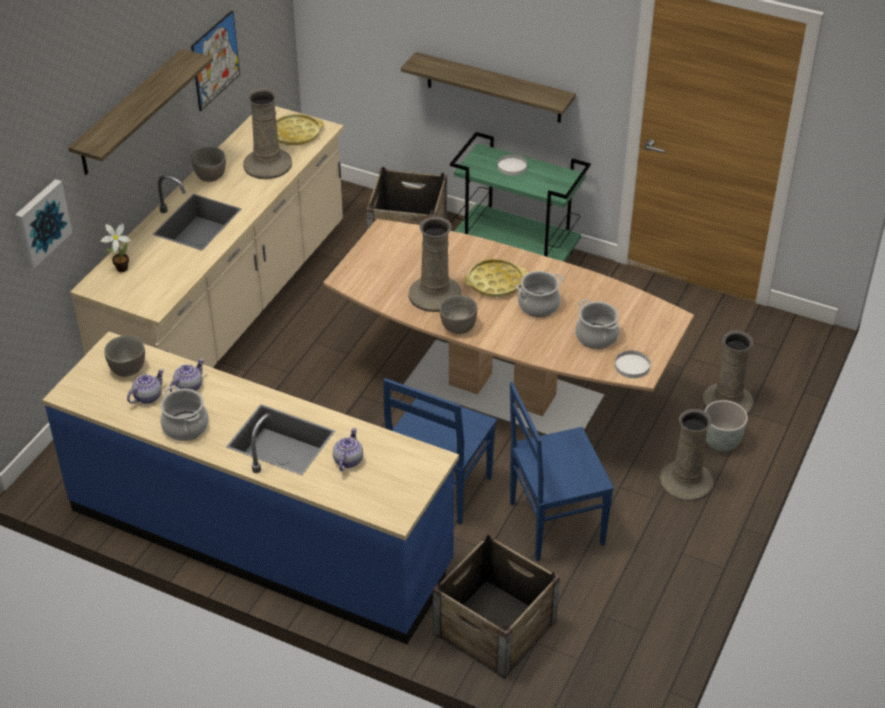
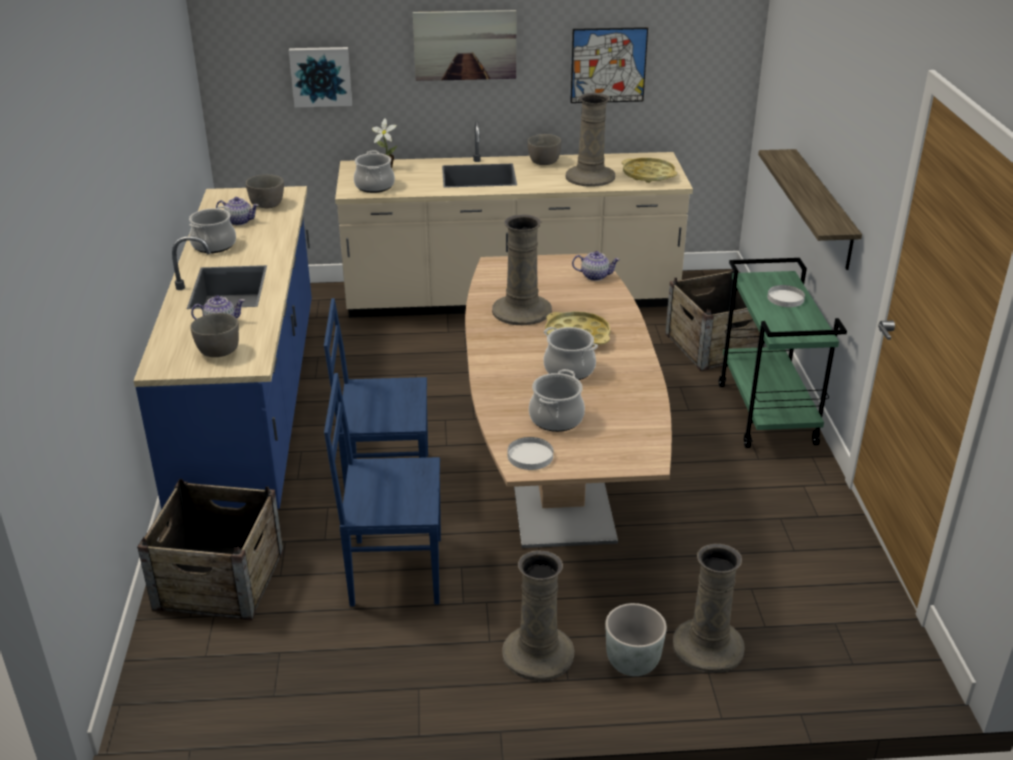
camera: 60 degrees right, 10 degrees down
(130, 113) = (465, 45): shelf -> picture
(156, 289) = (375, 186): none -> cooking pot
(188, 386) = (265, 232): teapot -> teapot (595, 276)
(457, 327) = (486, 336): grey bowl -> grey bowl (218, 351)
(553, 523) = (392, 571): blue chair -> blue chair turned 45 degrees counterclockwise

